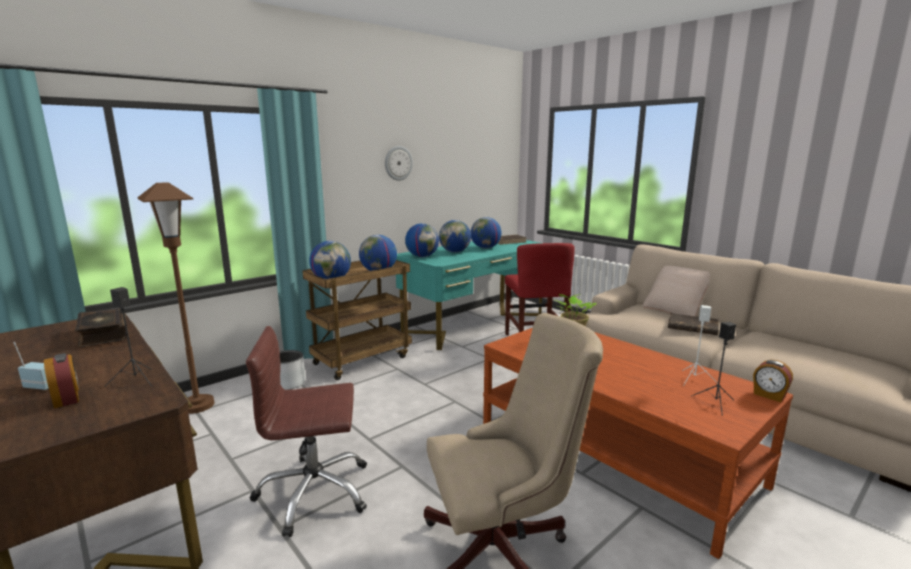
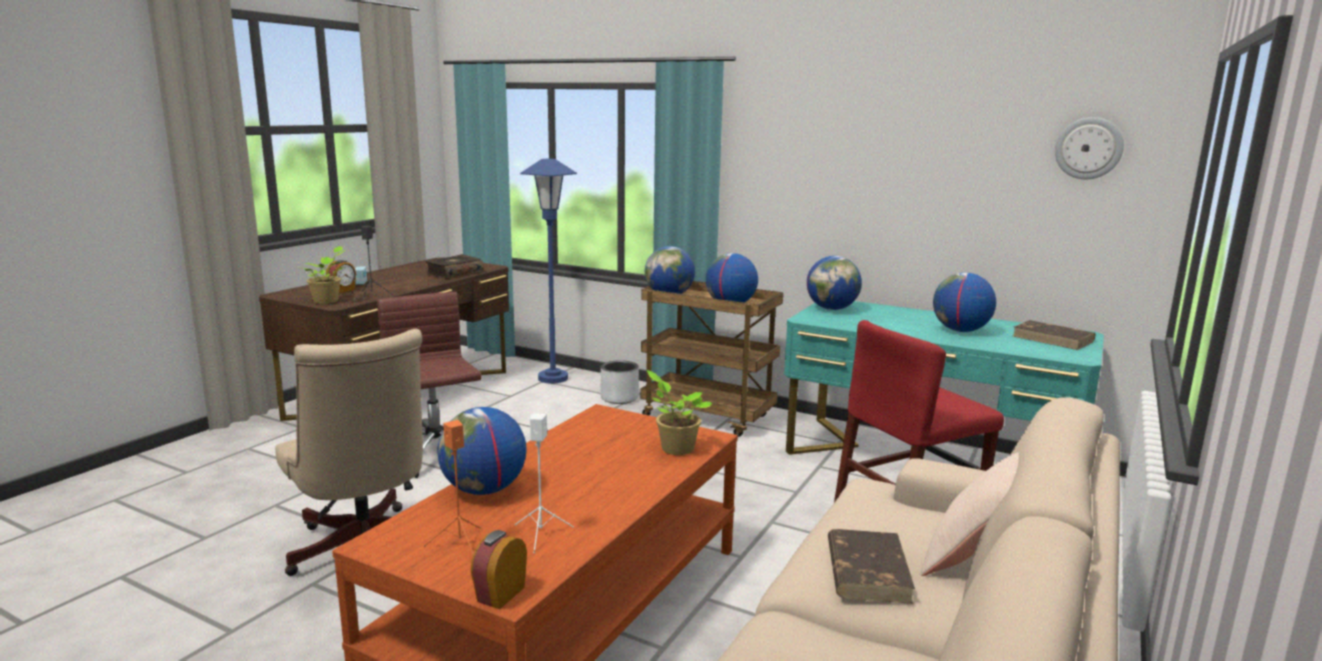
camera: 70 degrees right, 0 degrees up
(121, 408) = (328, 301): none -> potted plant
(197, 405) = (553, 378): brown floor lamp -> blue floor lamp
(398, 163) = (853, 159): wall clock -> wall clock (1088, 148)
(455, 252) = (894, 319): globe -> globe (484, 490)
(715, 403) = (459, 545): black speaker -> orange speaker

